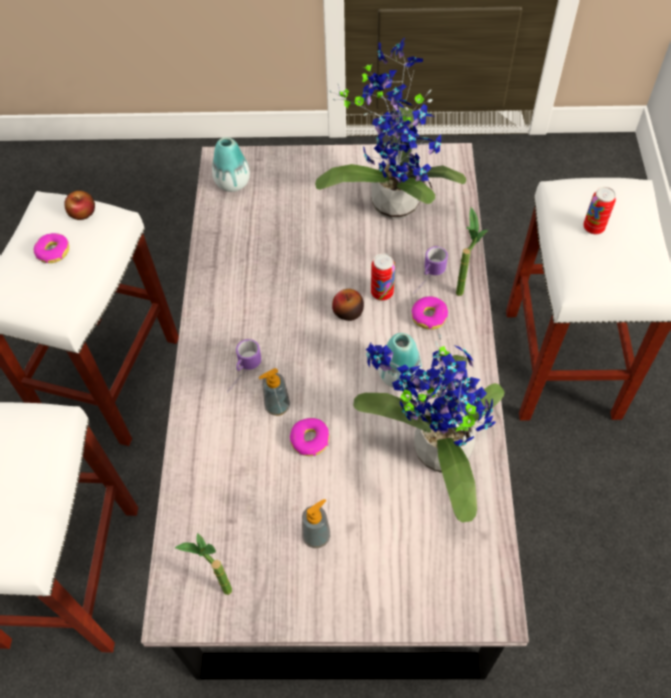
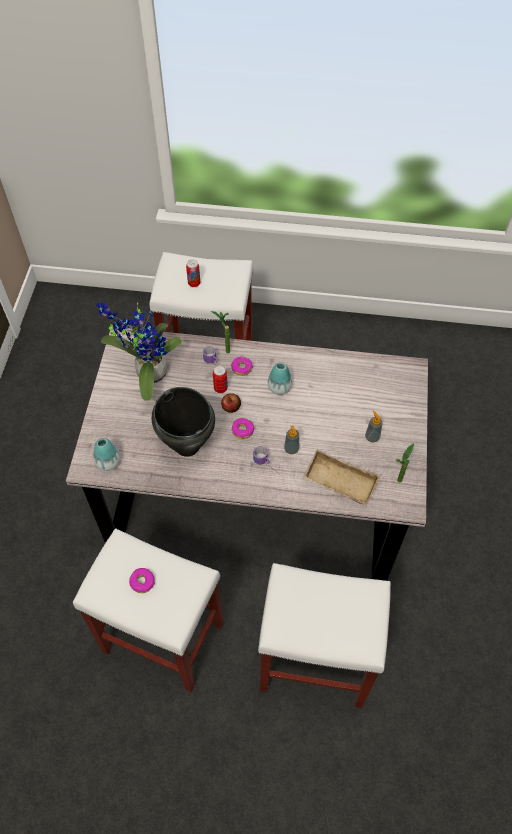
camera: 85 degrees left, 0 degrees up
(83, 213) = (111, 560): apple -> none
(217, 485) = (338, 482): none -> beige tray
(269, 267) = (187, 445): none -> black cooking pot
(309, 440) = (315, 435): donut -> donut (242, 430)
(434, 451) = (328, 379): potted plant -> none

